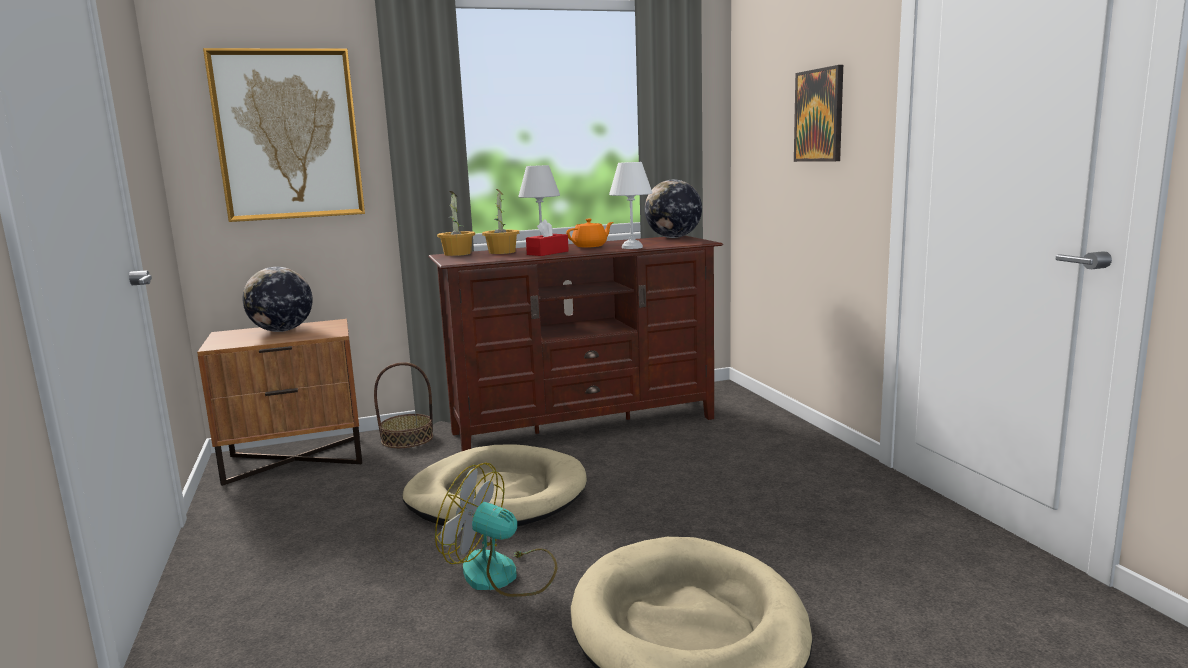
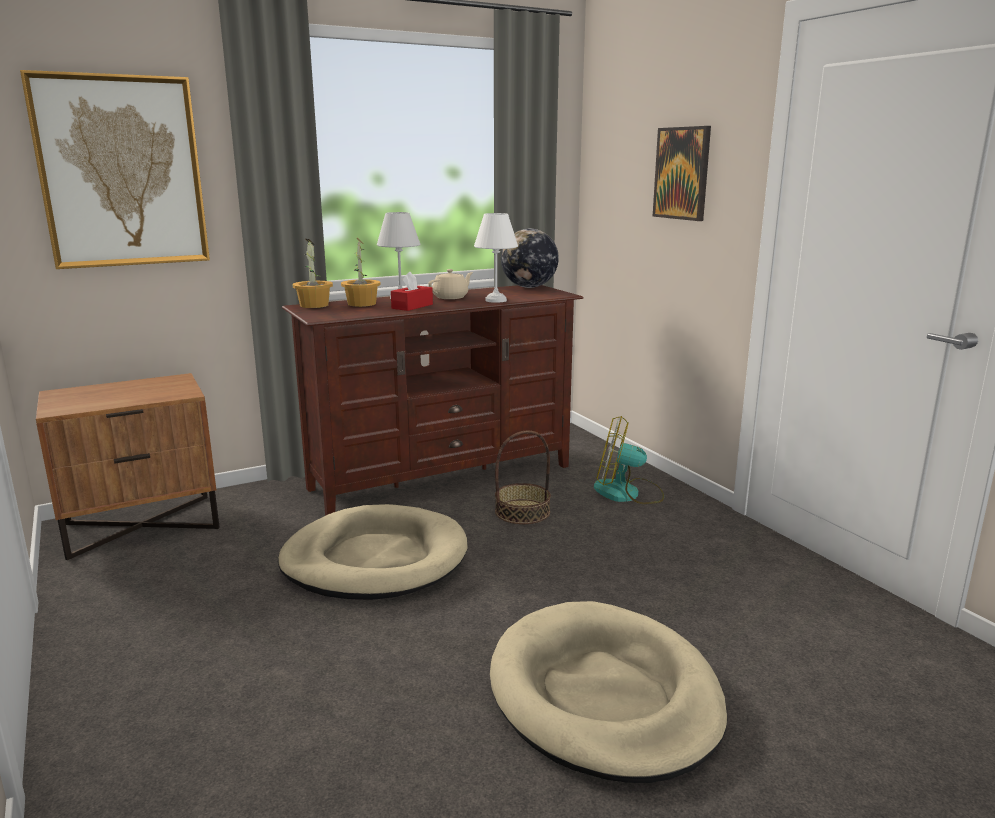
camera: 10 degrees left, 5 degrees up
(282, 331) = (124, 389): globe -> none
(407, 439) = (260, 497): basket -> basket (522, 511)
(503, 575) = (407, 649): fan -> fan (627, 493)
(590, 246) = (451, 297): orange teapot -> beige teapot

